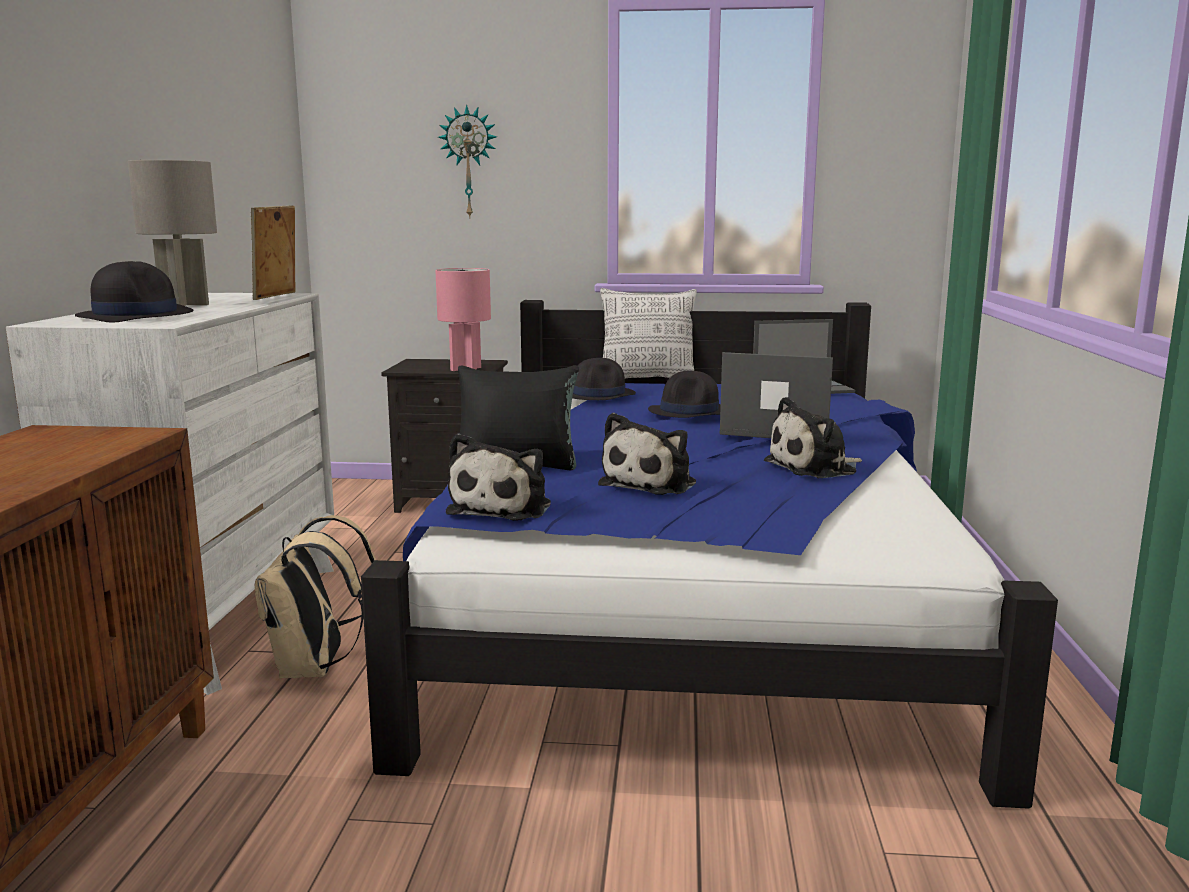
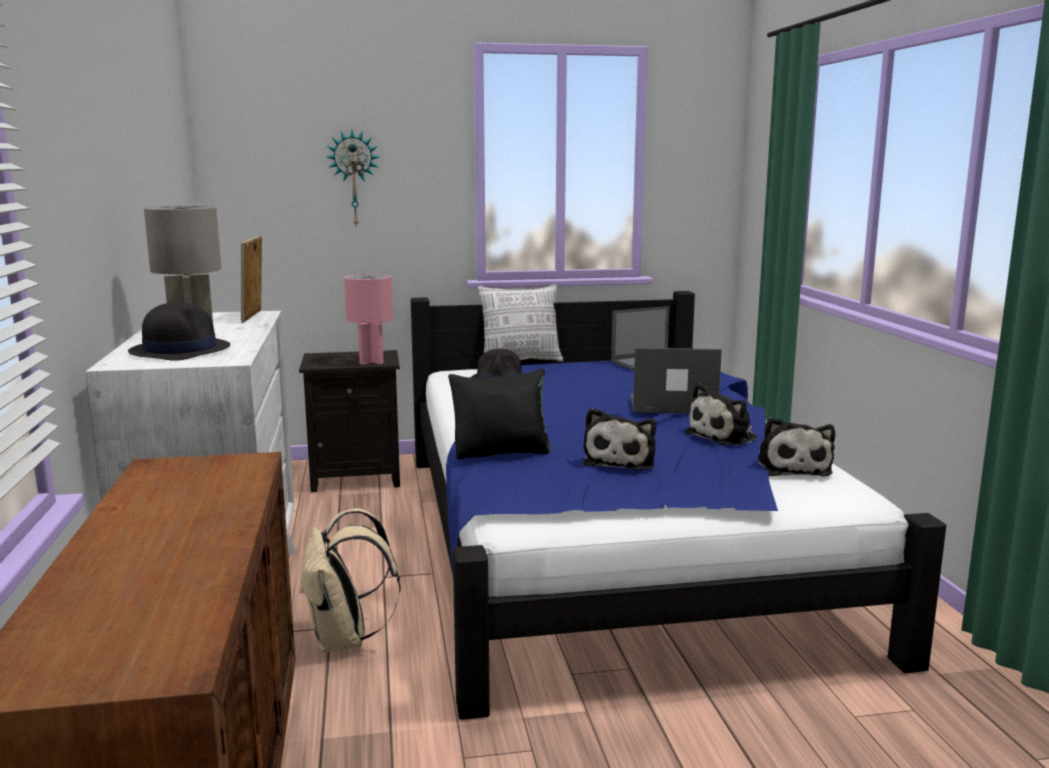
camera: 15 degrees left, 0 degrees up
(503, 508) = (530, 492): plush toy -> plush toy (792, 468)
(689, 412) = (589, 392): black hat -> none

